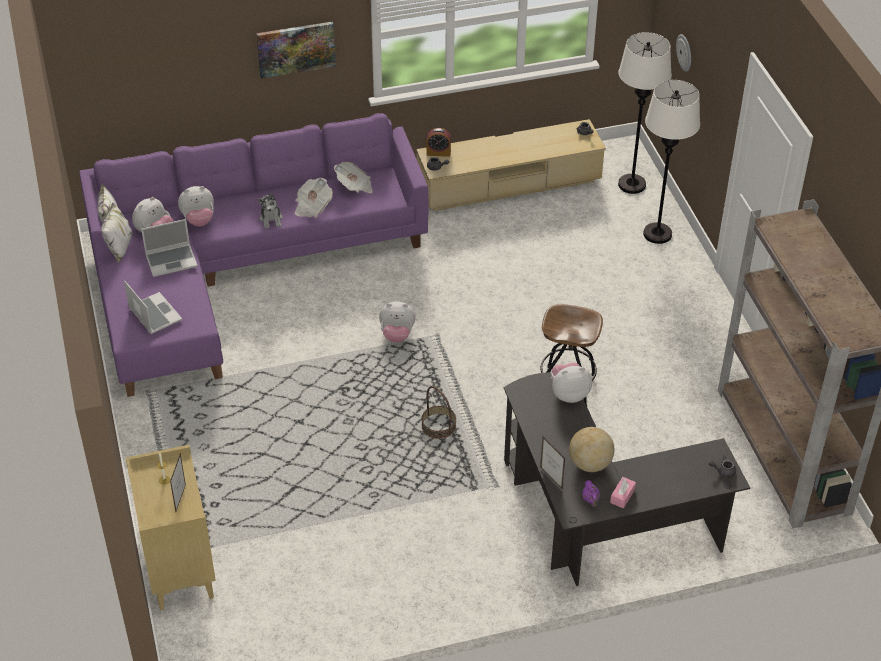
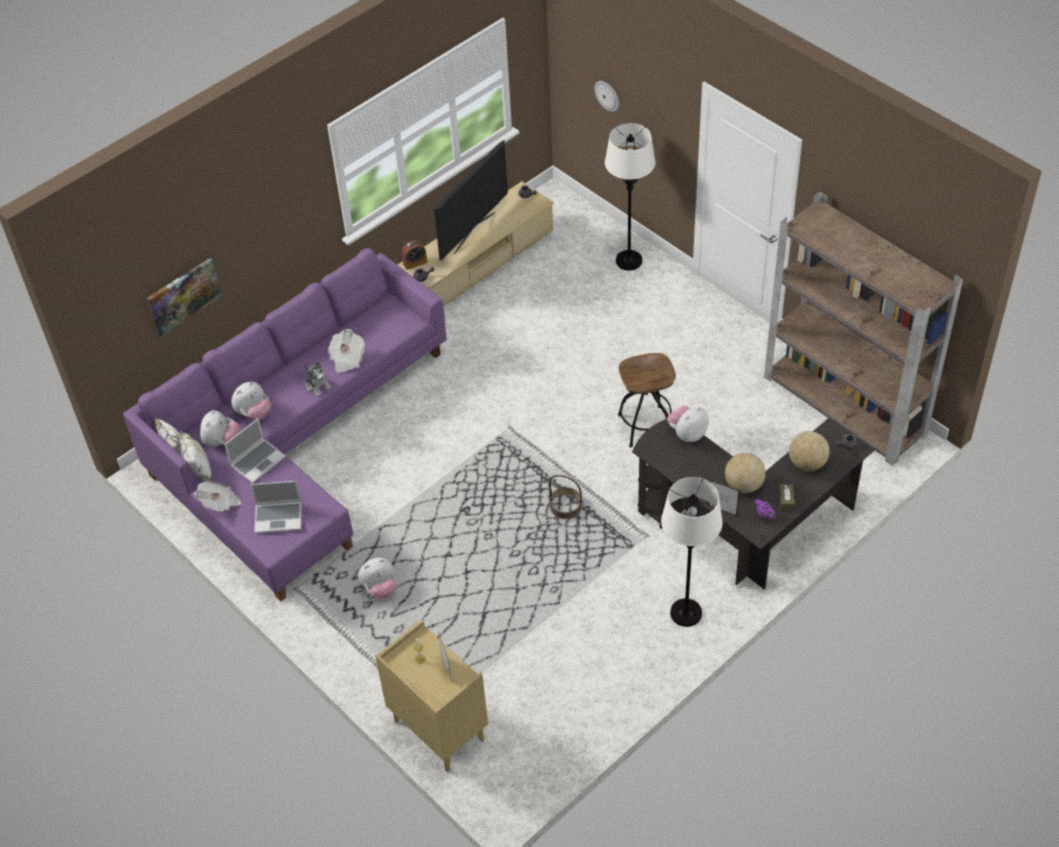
camera: 25 degrees left, 5 degrees up
(154, 314) = (279, 517): laptop -> laptop turned 150 degrees clockwise
(296, 48) = (278, 220): picture -> picture (183, 295)
(354, 186) = (371, 324): newspaper -> newspaper (219, 503)
(397, 335) = (475, 442): plush toy -> plush toy (380, 588)
(511, 146) = (474, 232): none -> television
(622, 496) = (786, 500): pink tissue box -> brown tissue box
(632, 184) = (579, 224): white floor lamp -> white floor lamp (686, 613)
(669, 471) = (807, 463): none -> globe

